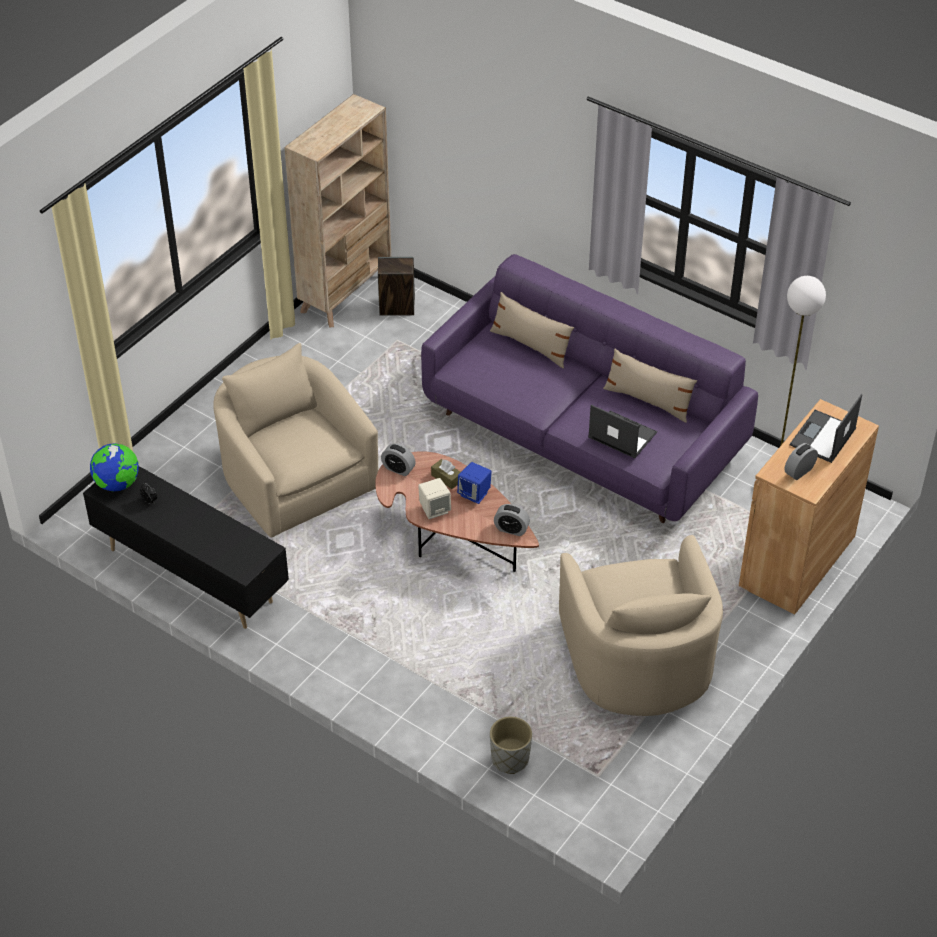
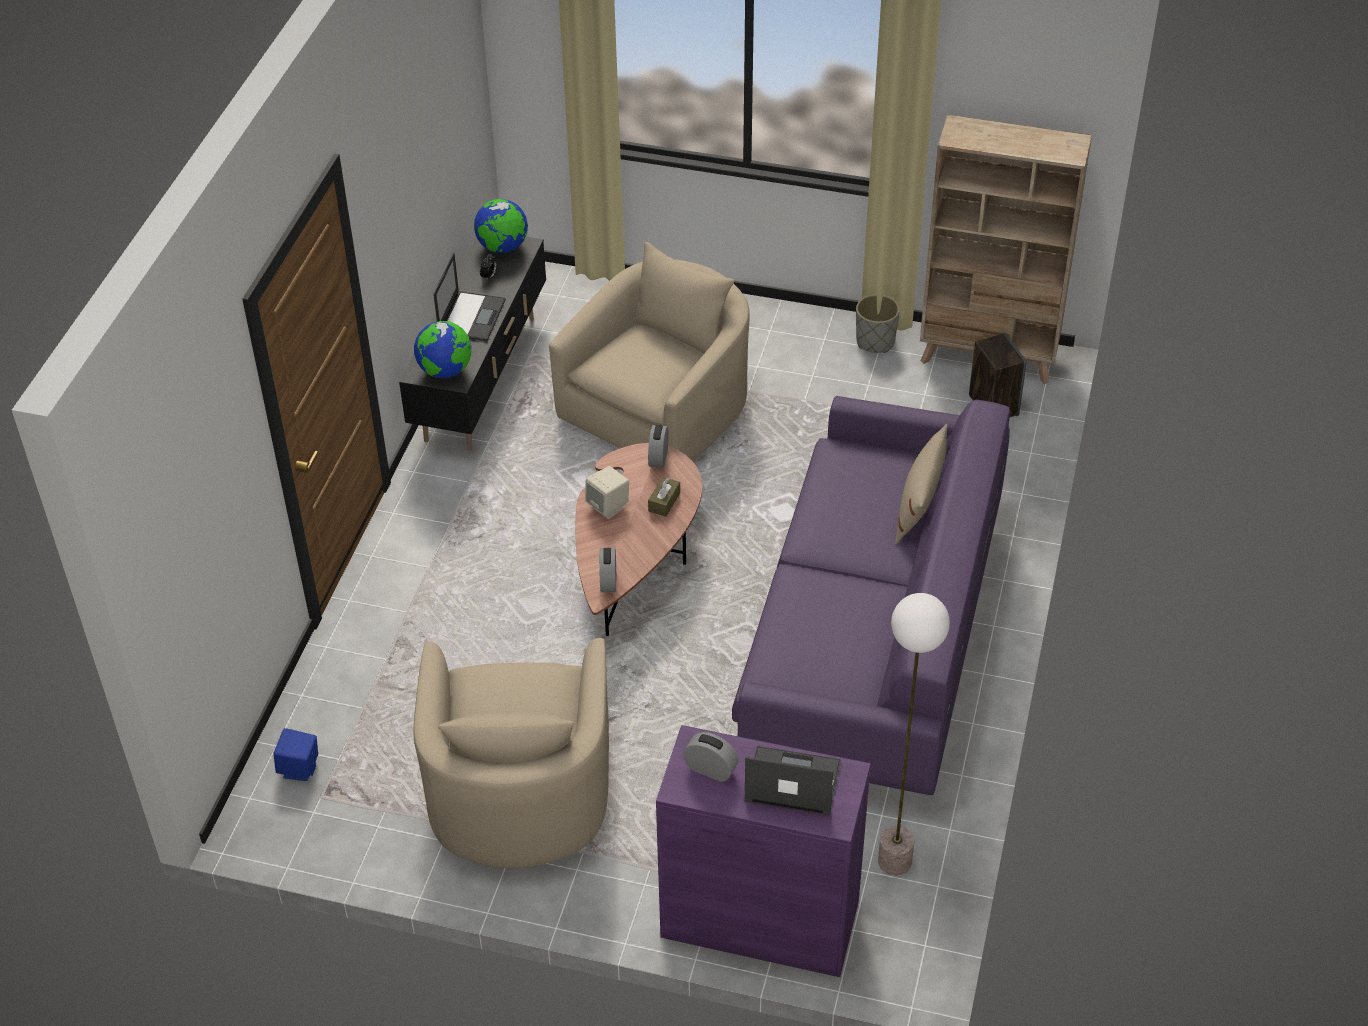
camera: 70 degrees right, 0 degrees up
(250, 554) = (445, 371): none -> globe
(474, 494) = (650, 533): blue speaker -> blue speaker (299, 769)
(510, 758) = (321, 710): grey planter -> grey planter (875, 342)
(621, 435) = (801, 629): laptop -> laptop (471, 316)
(638, 657) = (518, 788): beige armchair -> beige armchair turned 60 degrees counterclockwise
(648, 401) = (884, 641): beige pillow -> none
(797, 561) = (760, 919): brown cabinet -> purple cabinet

